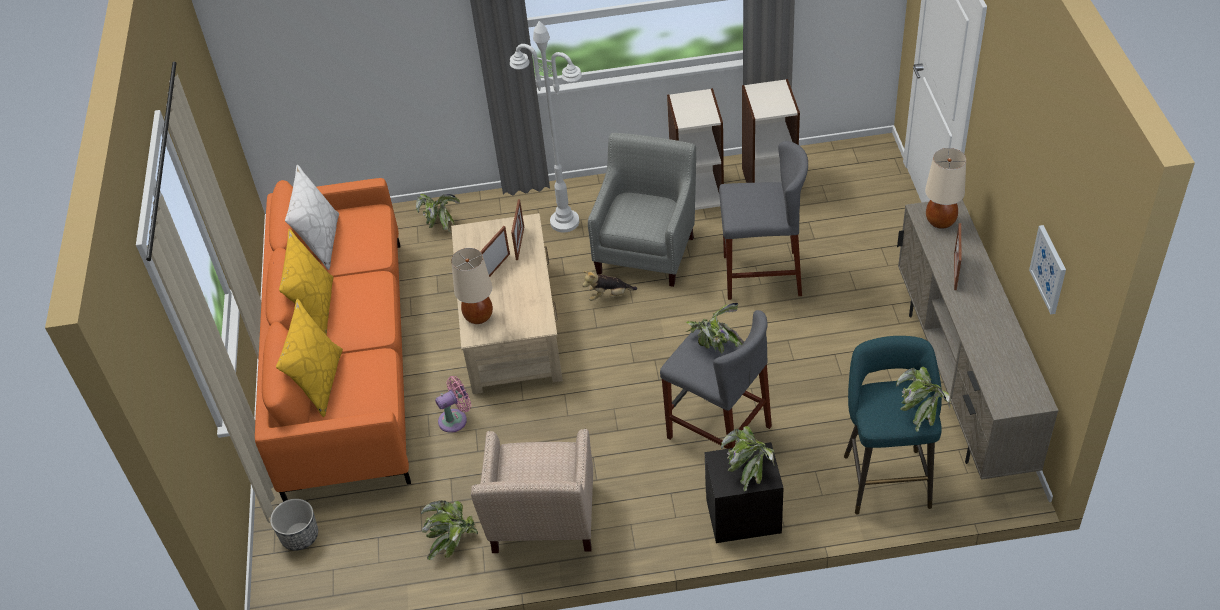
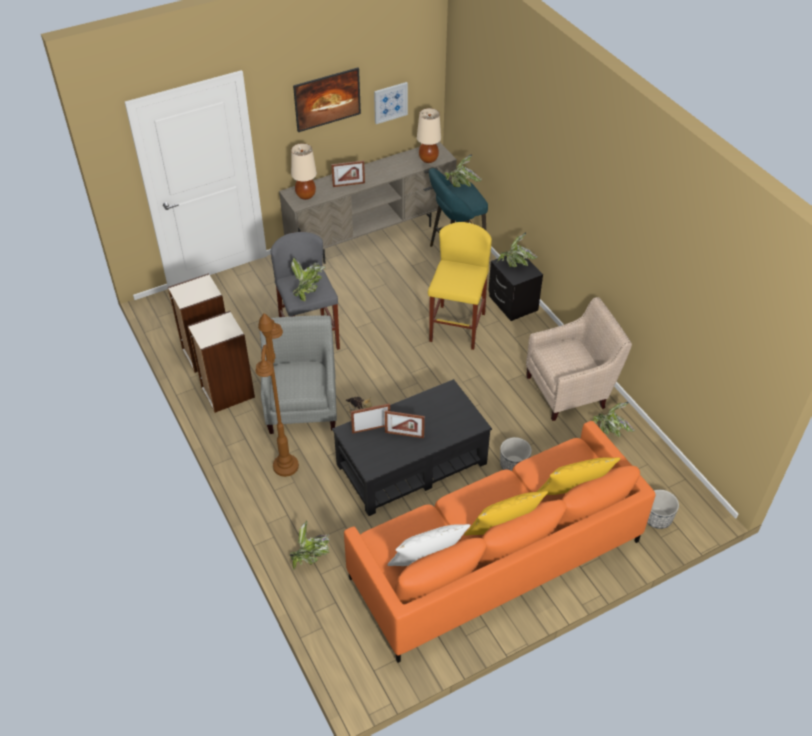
camera: 115 degrees left, 0 degrees up
(455, 419) = (513, 465): pink fan -> planter
(478, 317) = (458, 428): beige table lamp -> beige table lamp (428, 159)
(511, 324) = (410, 463): beige coffee table -> black coffee table
(565, 222) = (285, 466): white floor lamp -> brown floor lamp
(647, 250) = (303, 405): grey armchair -> grey armchair turned 90 degrees clockwise
(714, 344) = (448, 275): potted plant -> potted plant (308, 290)
(718, 432) = (457, 327): grey stool -> yellow stool
(1012, 176) = (328, 111): none -> picture

